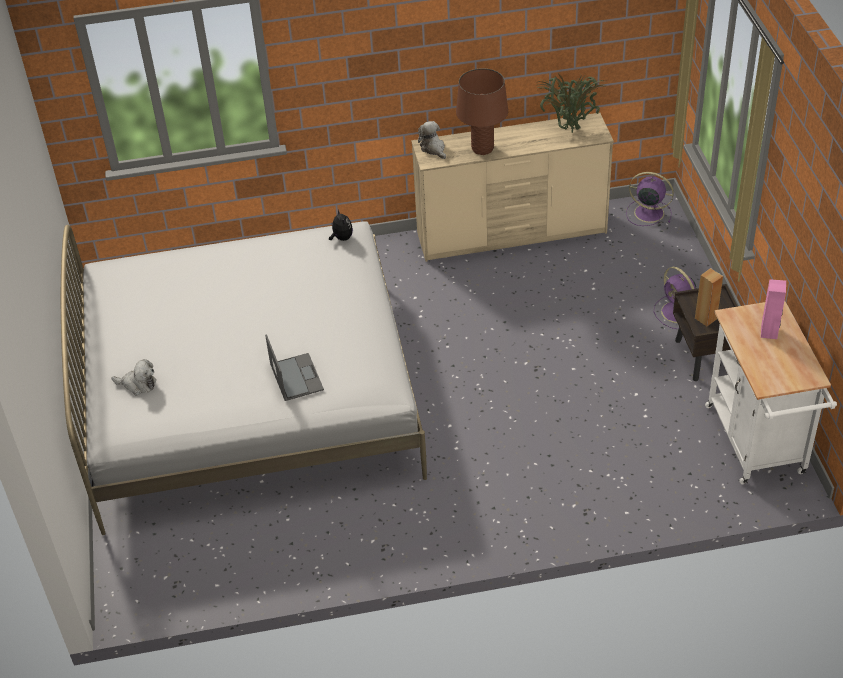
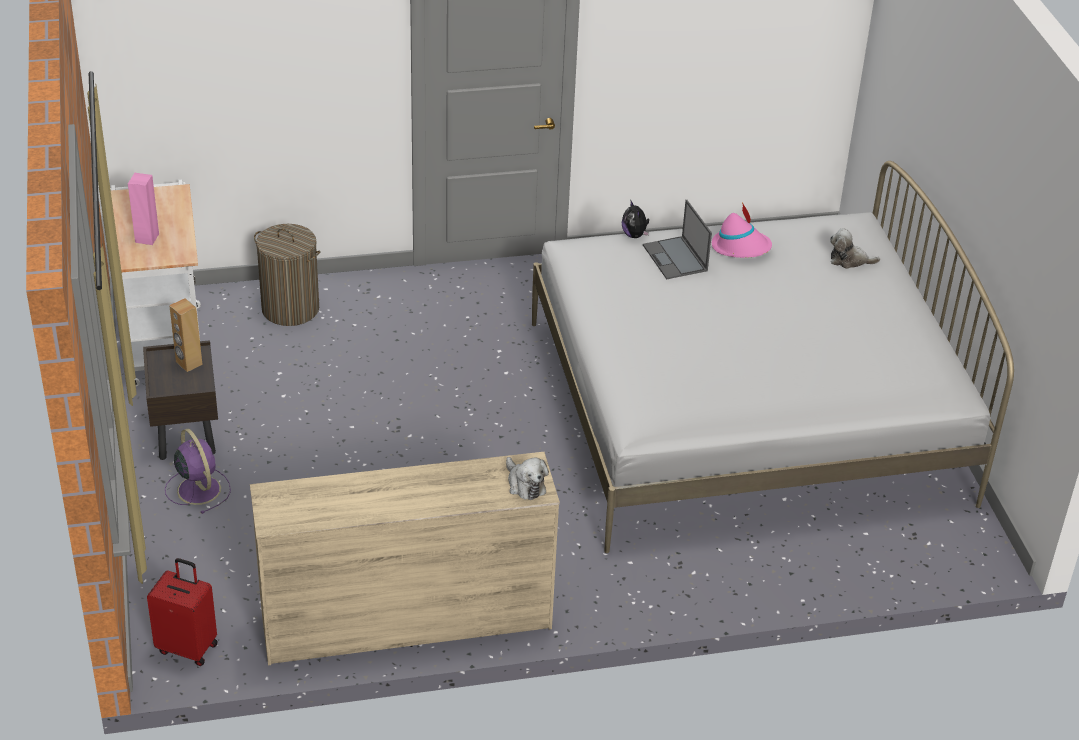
camera: 175 degrees right, 5 degrees down
(233, 393) = (741, 247): none -> pink hat
(341, 238) = (649, 414): plush toy -> plush toy (635, 235)
(482, 149) = (450, 479): brown table lamp -> none
(569, 130) = (313, 505): potted plant -> none
(647, 213) = (188, 647): purple fan -> red suitcase
(654, 486) = (290, 309): none -> laundry basket

